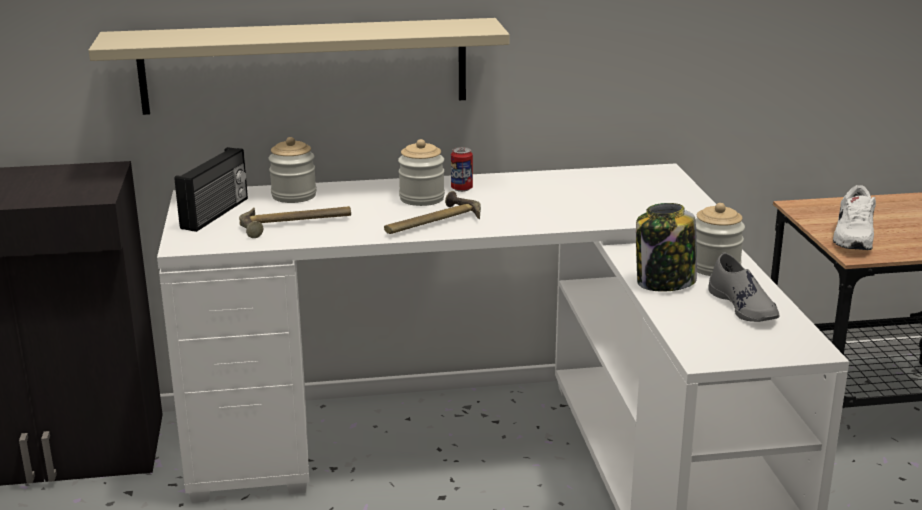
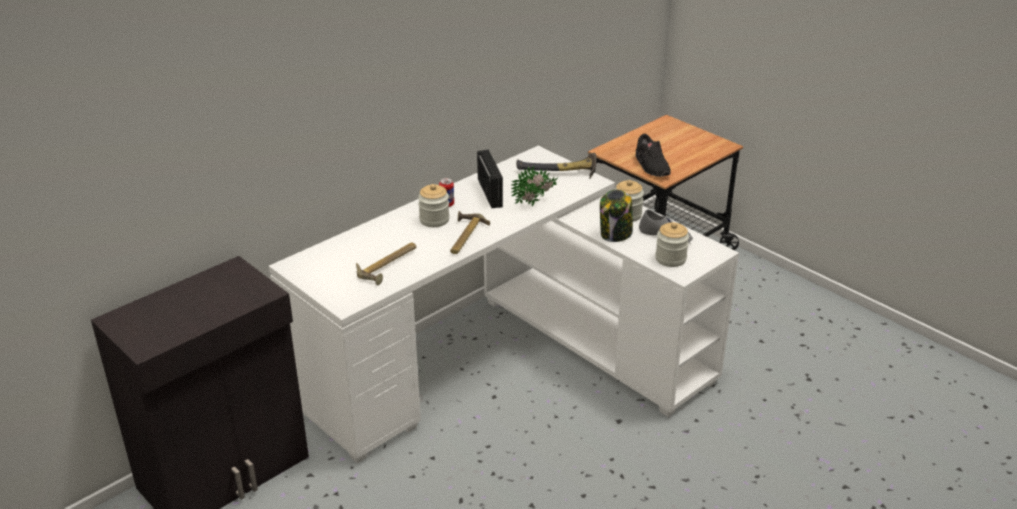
camera: 35 degrees left, 10 degrees up
(216, 213) = (327, 274): radio -> radio (491, 193)
(294, 196) = (355, 243): jar -> jar (670, 259)
(304, 66) = (338, 154): beige shelf -> none
(580, 215) = (535, 203): none -> potted plant
(662, 195) = (559, 173): none -> hammer
(852, 238) = (651, 166): white shoe -> black shoe

